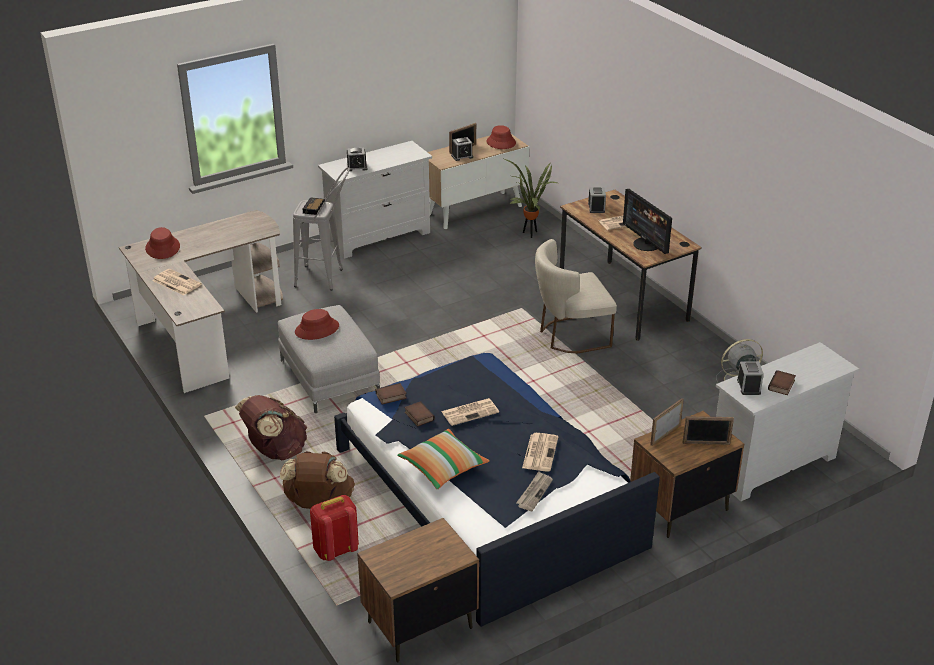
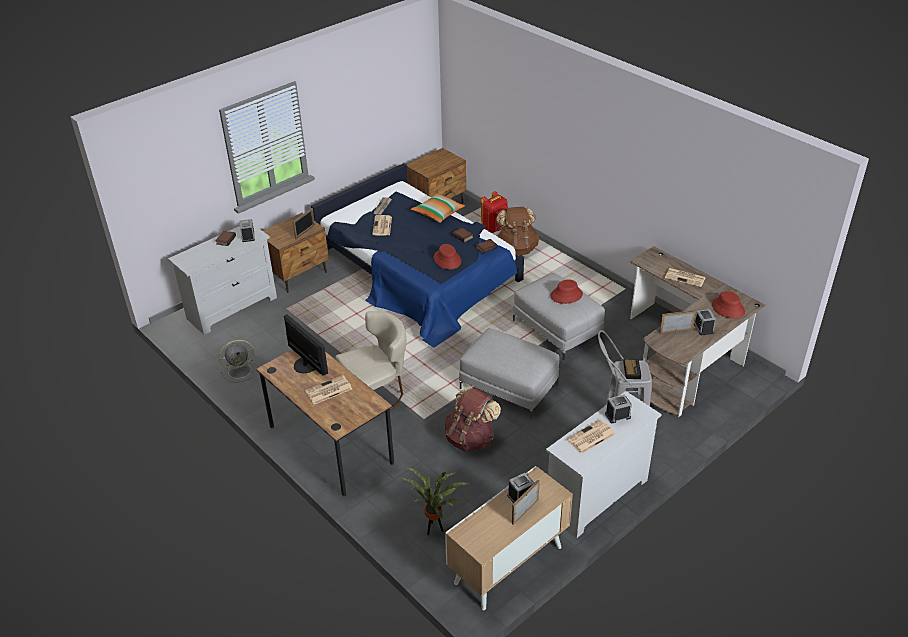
camera: 170 degrees right, 5 degrees up
(275, 451) = (562, 274): brown backpack -> brown backpack (470, 438)
(419, 325) = (508, 387): none -> grey ottoman
(470, 412) = (430, 242): newspaper -> newspaper (590, 437)
(501, 142) = (482, 533): red hat -> red hat (447, 259)
(596, 207) = (354, 407): alarm clock -> alarm clock (703, 328)
(706, 443) = (280, 230): picture frame -> picture frame (675, 331)

